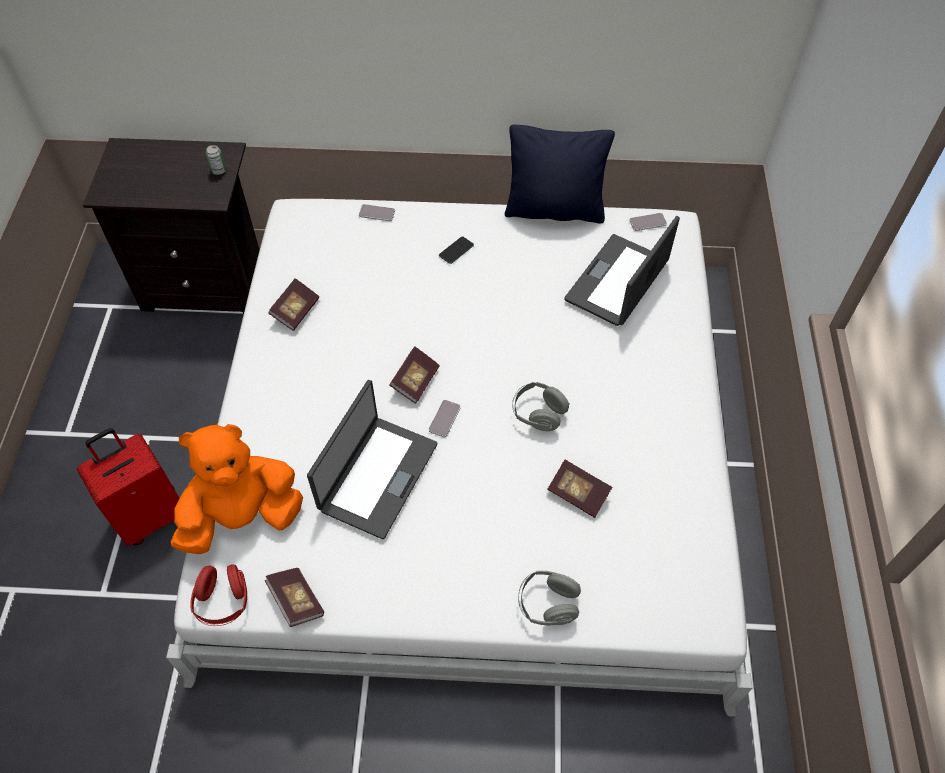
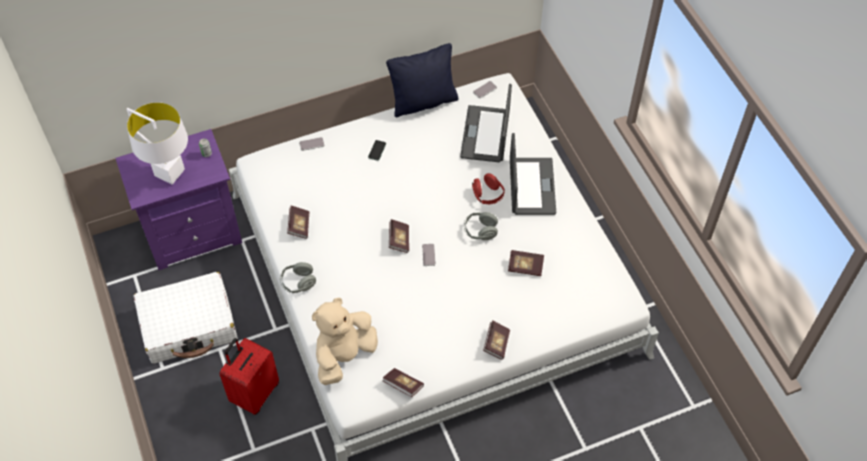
camera: 25 degrees left, 0 degrees up
(131, 392) = (189, 325): none -> white suitcase
(158, 179) = (170, 174): none -> white table lamp
(208, 283) = (193, 233): black nightstand -> purple nightstand
(223, 601) = (362, 403): red headphones -> red headphones (487, 195)
(243, 517) = (344, 355): orange plush toy -> beige plush toy
(377, 476) = (408, 302): laptop -> laptop (531, 186)
(471, 596) = (496, 343): none -> book
(547, 604) = (539, 331): grey headphones -> grey headphones (298, 283)

